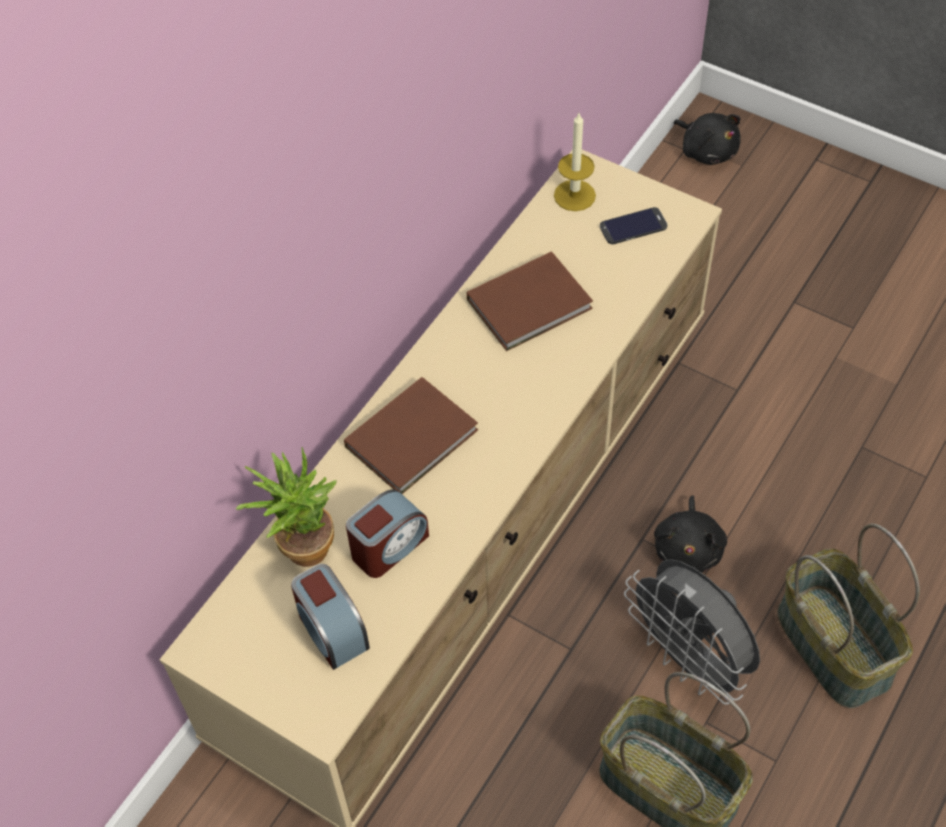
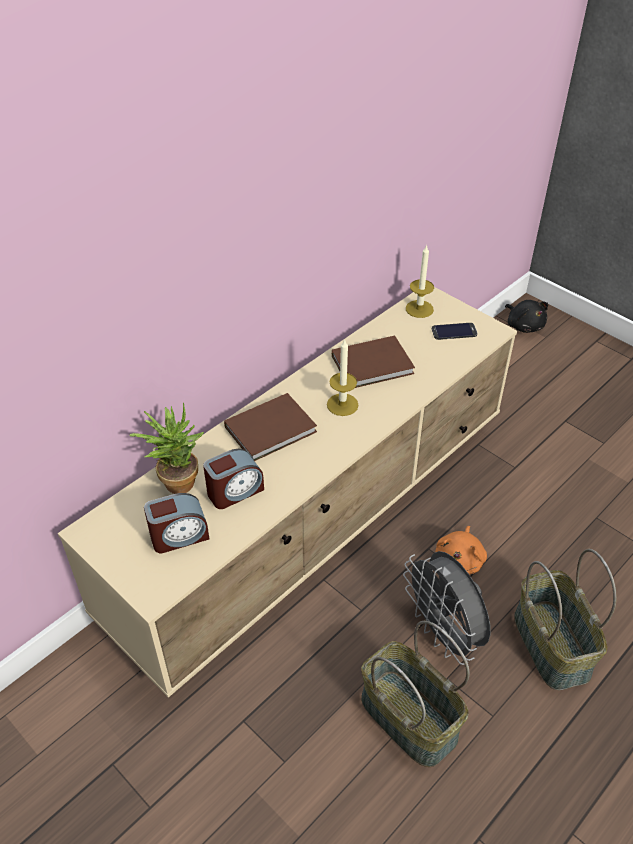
camera: 10 degrees right, 10 degrees down
(332, 630) = (179, 536): alarm clock -> alarm clock turned 90 degrees counterclockwise
(503, 379) = (342, 404): none -> candle
(688, 548) = (459, 560): black plush toy -> orange plush toy

